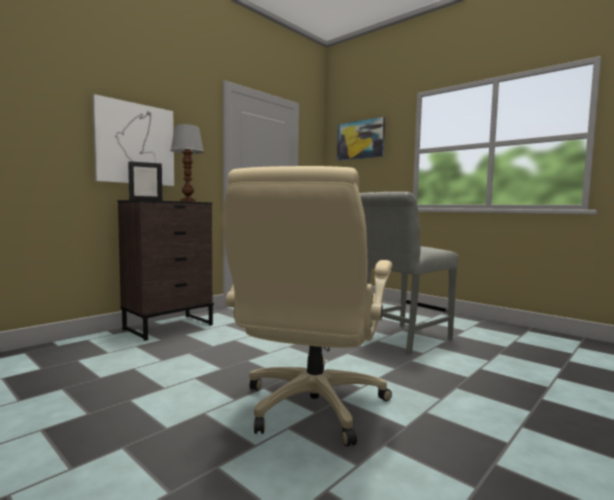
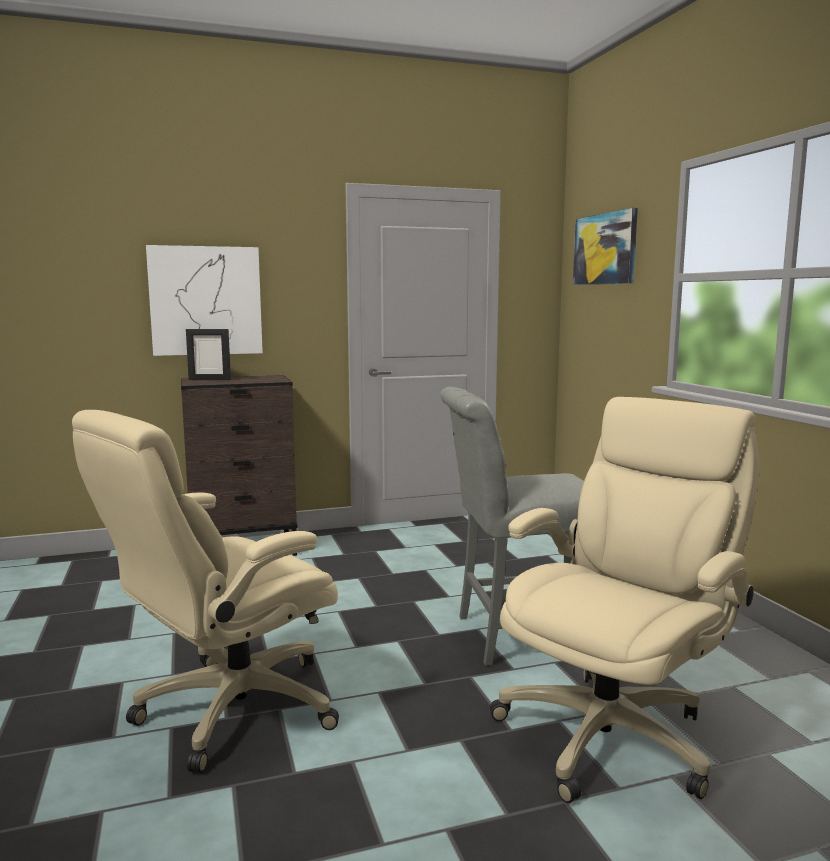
camera: 30 degrees right, 5 degrees up
(187, 201) = (270, 378): table lamp -> none
(508, 367) = (615, 731): none -> beige office chair

